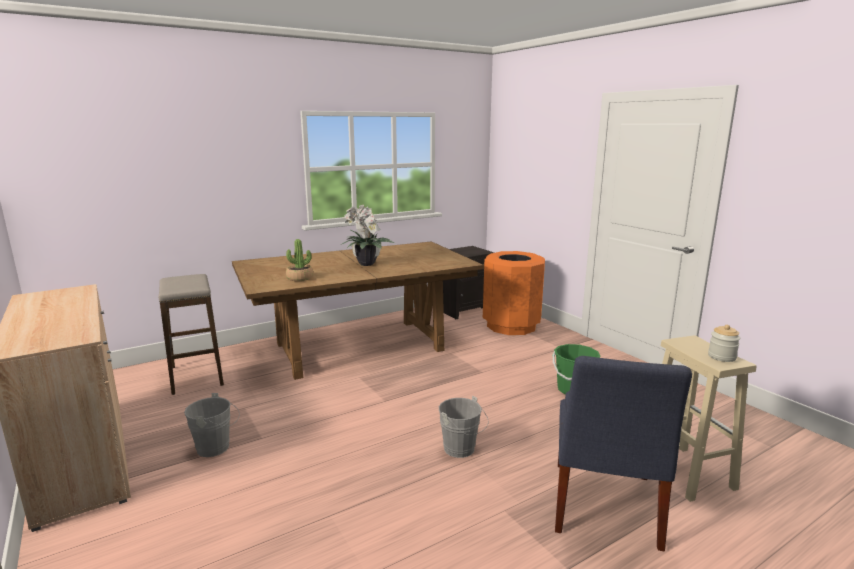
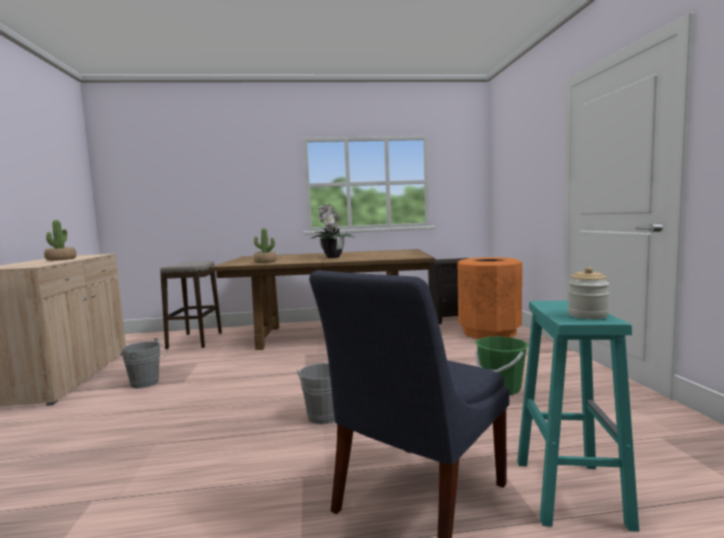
camera: 25 degrees right, 10 degrees down
(57, 310) = (61, 259): none -> potted plant
(684, 472) = (569, 491): beige stool -> turquoise stool

